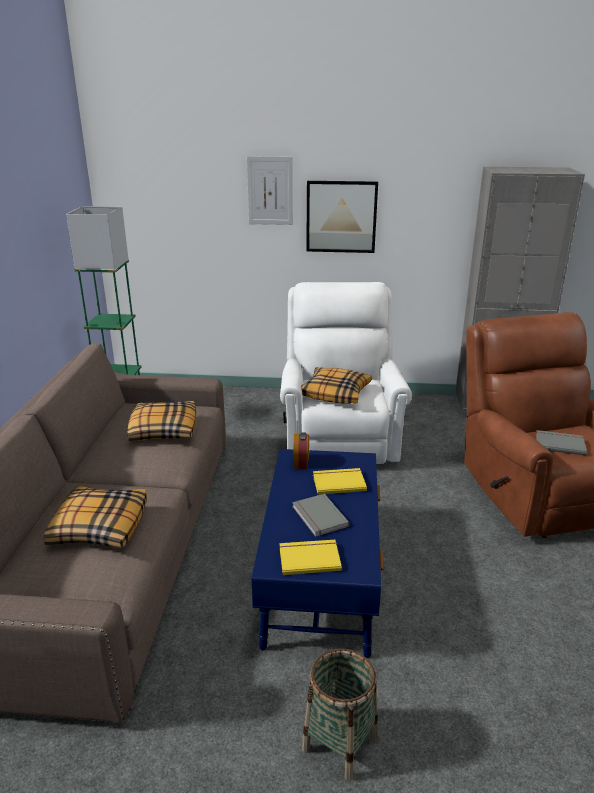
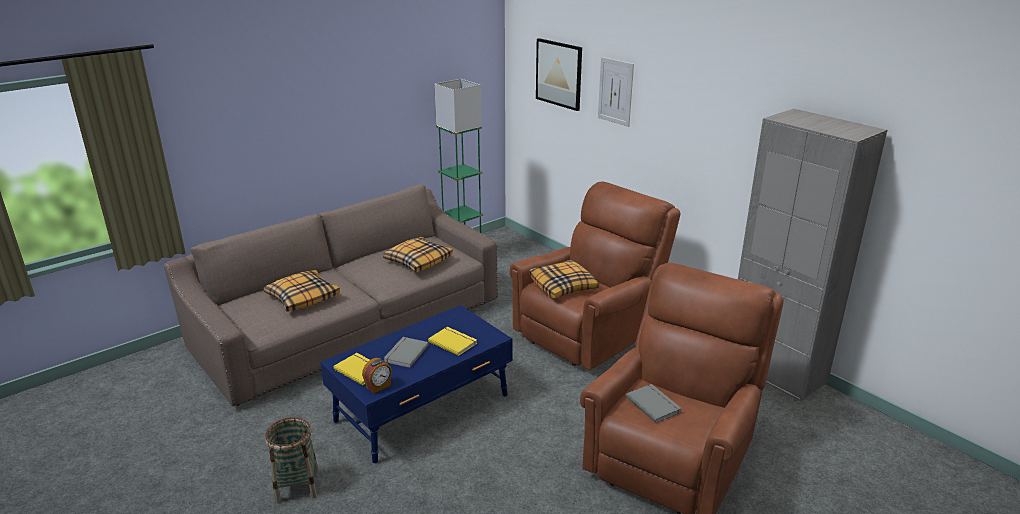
camera: 45 degrees right, 0 degrees up
(301, 463) = (455, 319): alarm clock -> alarm clock (378, 387)
(339, 436) = (590, 332): white armchair -> brown armchair
(341, 217) = (667, 129): picture -> picture (559, 74)

